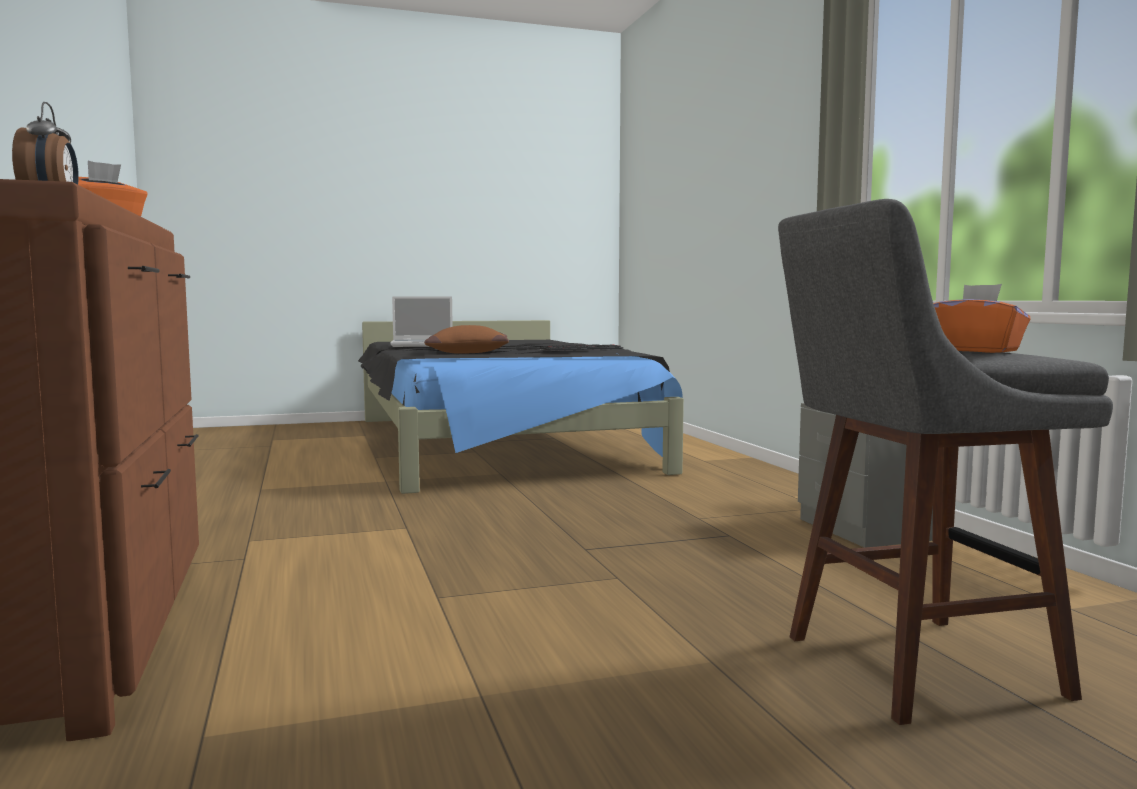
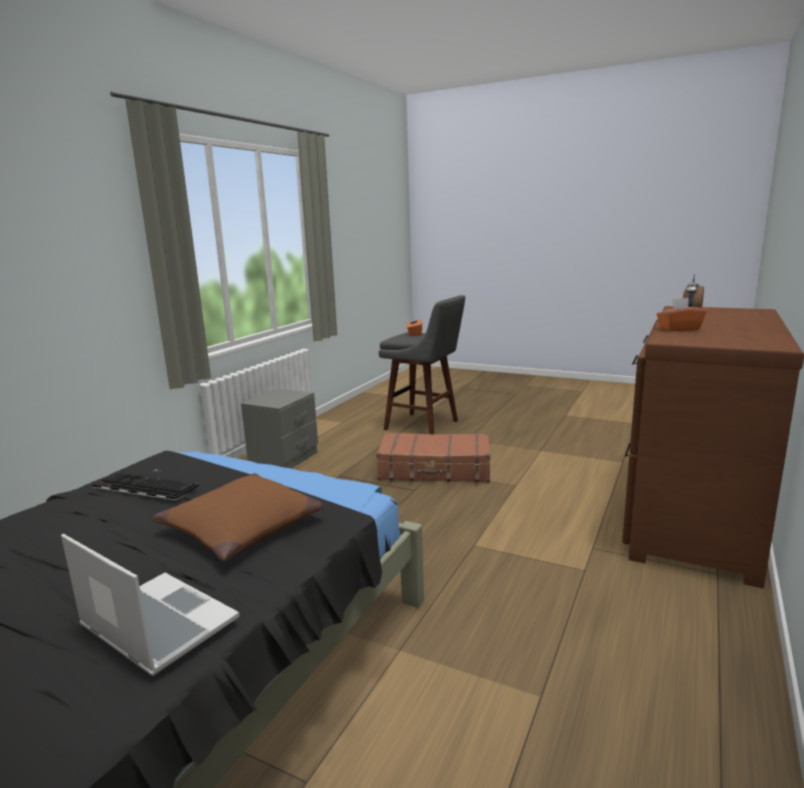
camera: 135 degrees left, 10 degrees up
(620, 579) = (435, 470): none -> brown suitcase

